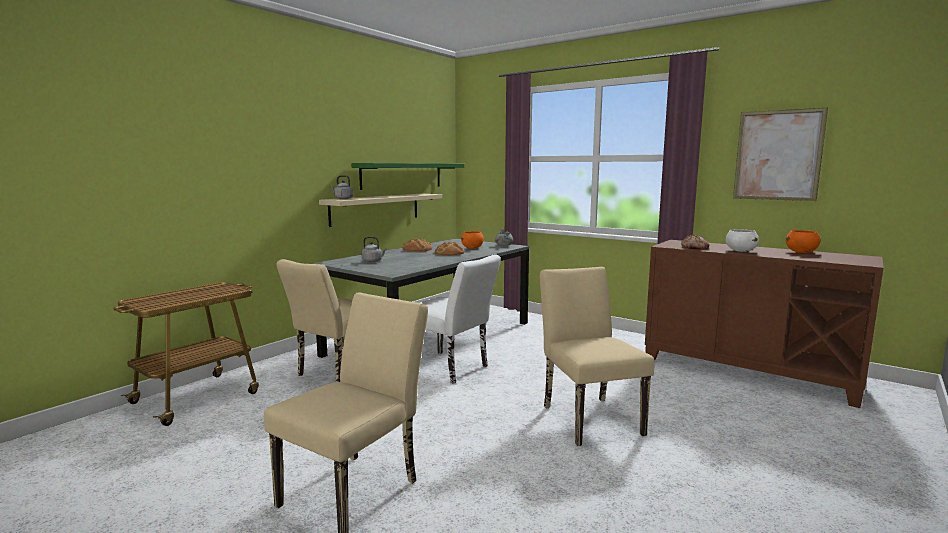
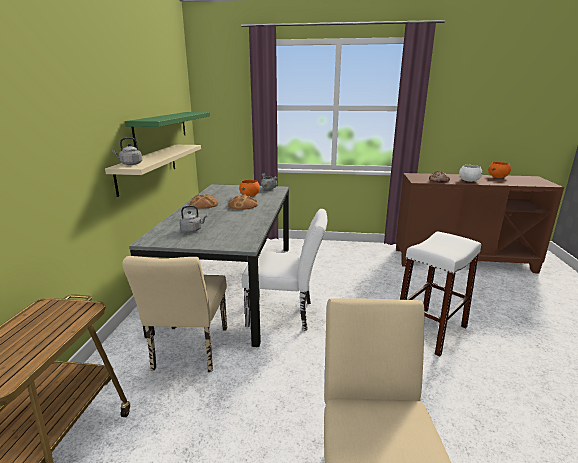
camera: 30 degrees left, 10 degrees up
(588, 416) = (431, 330): beige chair -> white stool
(777, 155) = (474, 107): picture -> none

